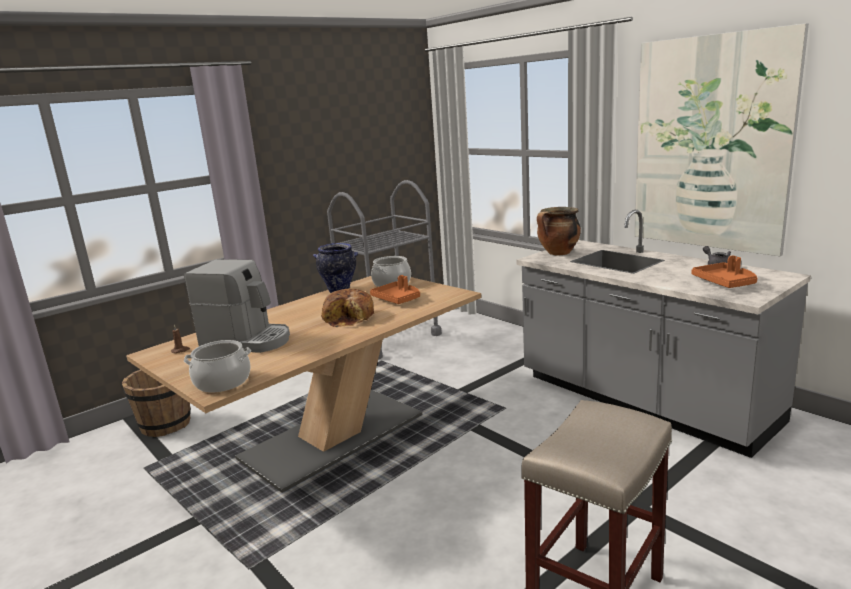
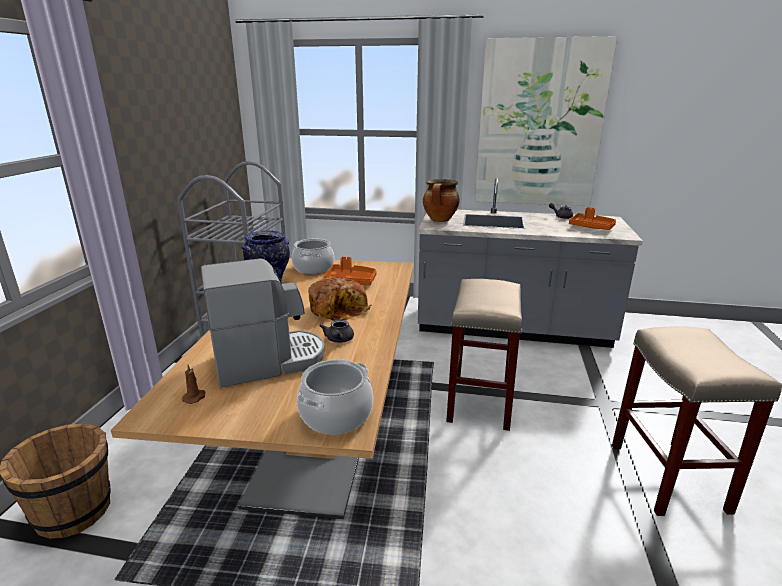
camera: 40 degrees left, 5 degrees up
(308, 339) = (338, 340): none -> grey teapot
(499, 457) = (480, 403): none -> beige stool

